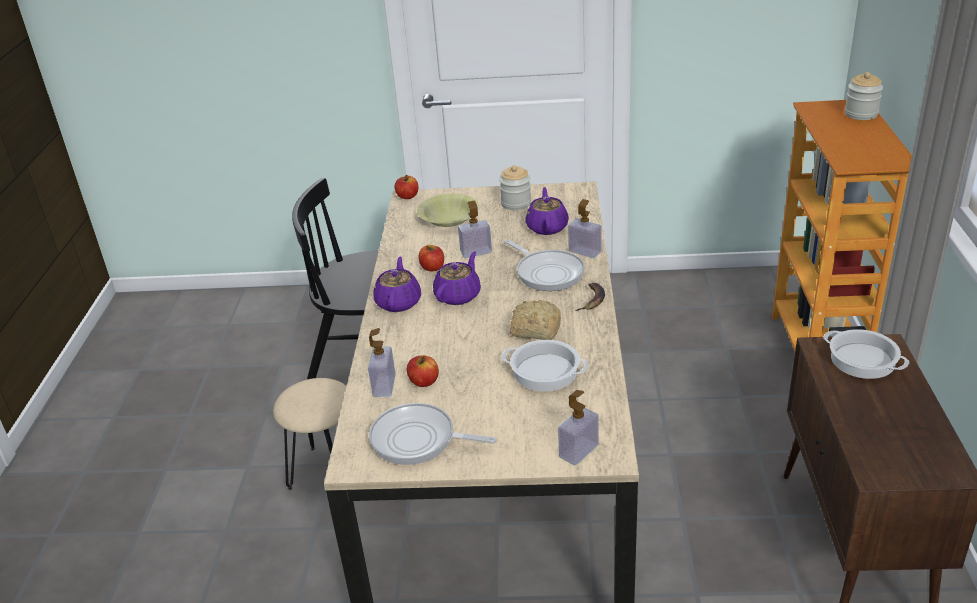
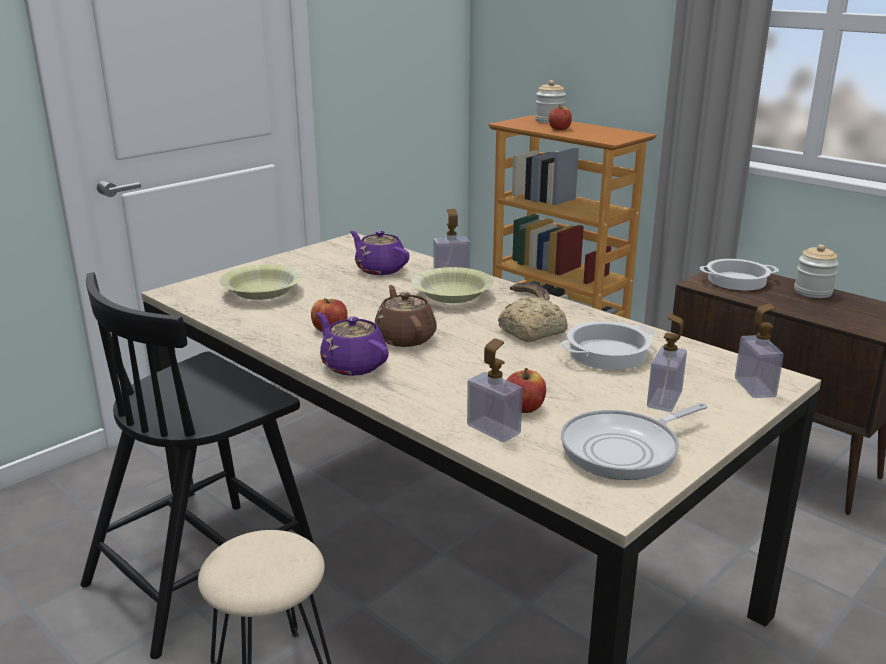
camera: 50 degrees left, 10 degrees down
(407, 196) = (172, 291): apple -> apple (559, 129)
(458, 295) = (405, 337): purple teapot -> brown teapot
(476, 252) = (349, 305): soap dispenser -> soap dispenser (664, 400)
(516, 203) = (311, 263): jar -> jar (812, 292)
(547, 273) = (452, 295): frying pan -> yellow bowl

